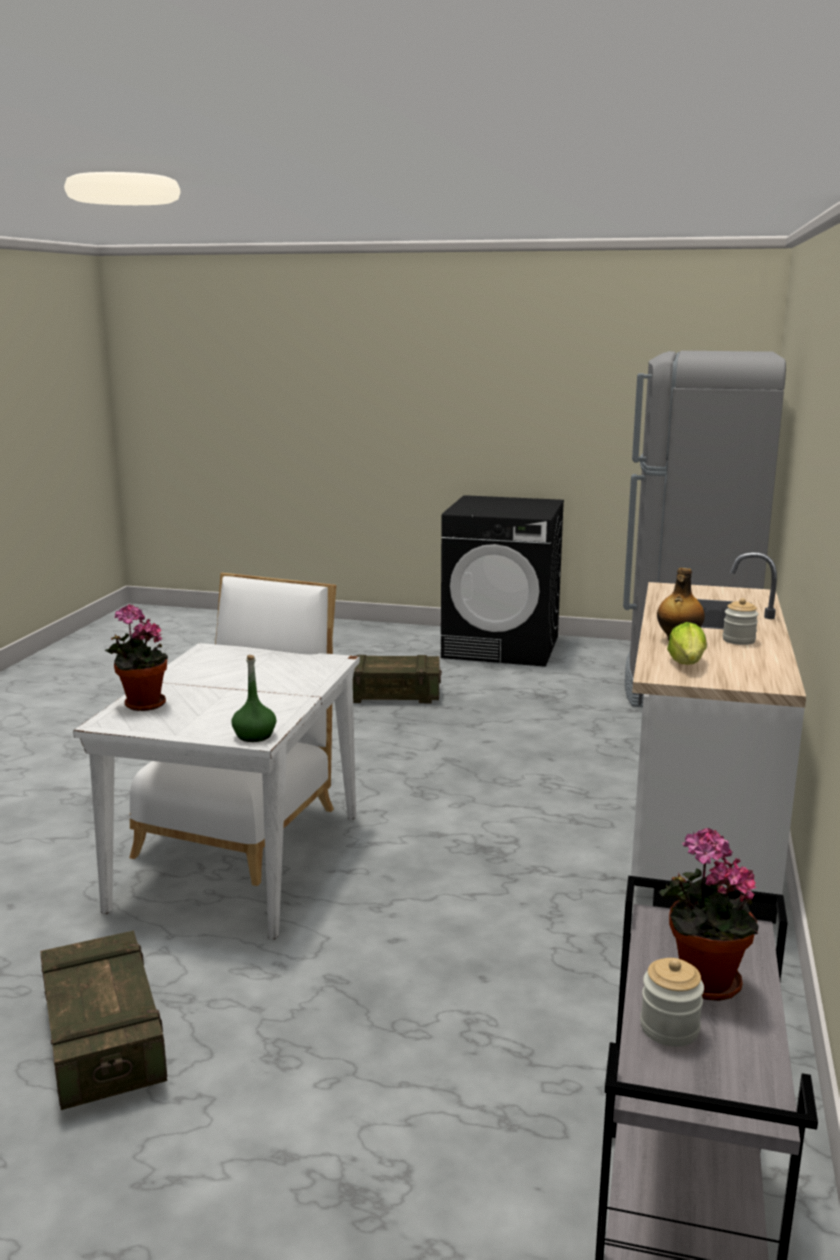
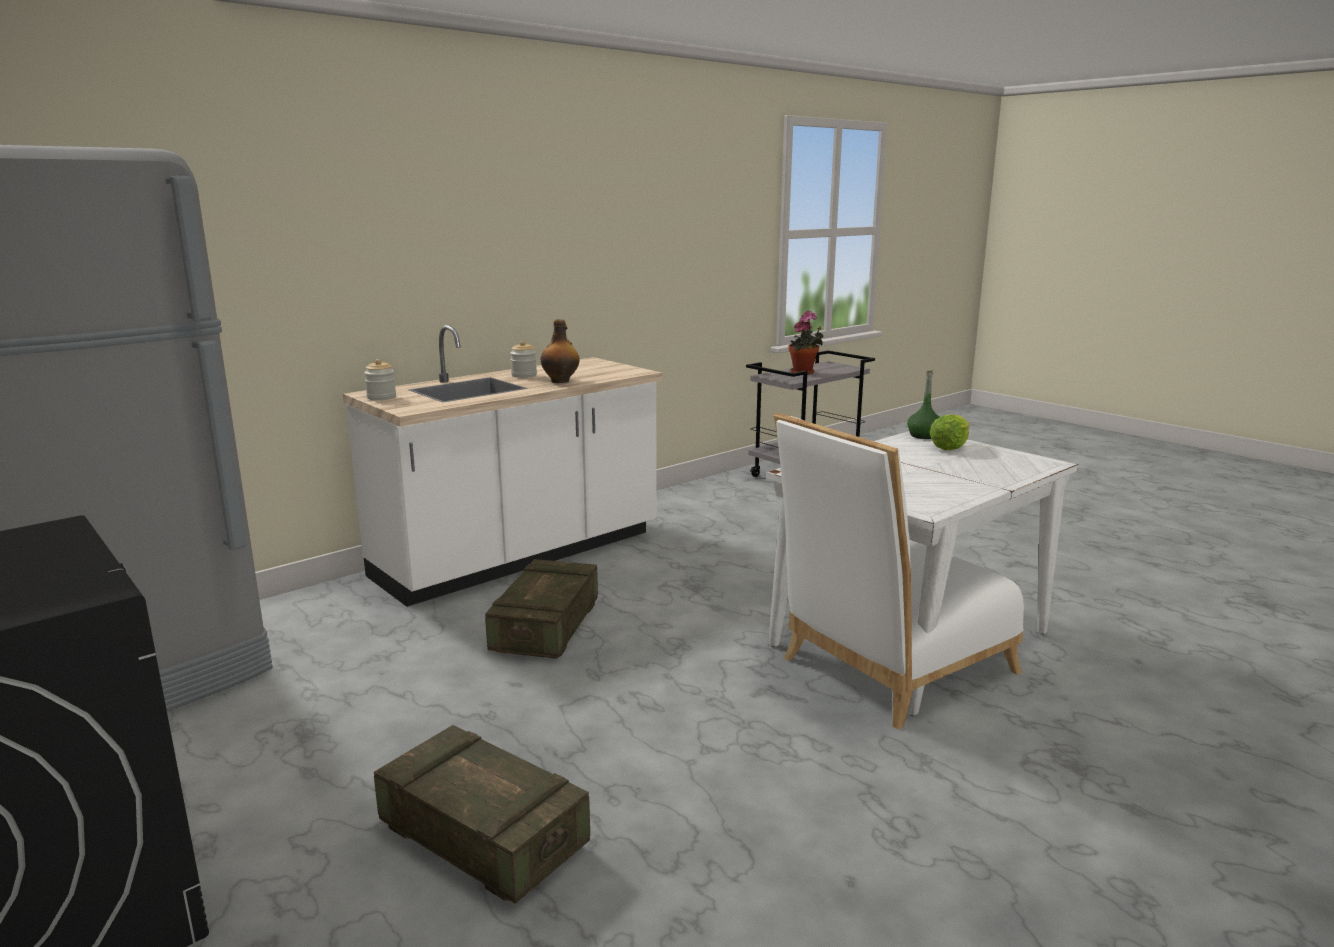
camera: 145 degrees left, 0 degrees up
(104, 1042) = (1035, 565): crate -> crate (545, 628)
(141, 705) = (1015, 470): potted plant -> none
(669, 1028) = (831, 371): jar -> jar (381, 397)
(687, 663) = (602, 372): lettuce -> lettuce (949, 447)

